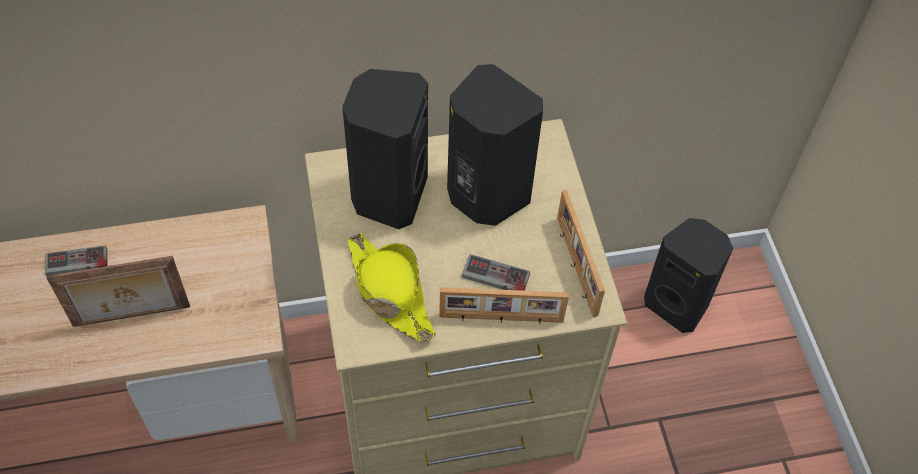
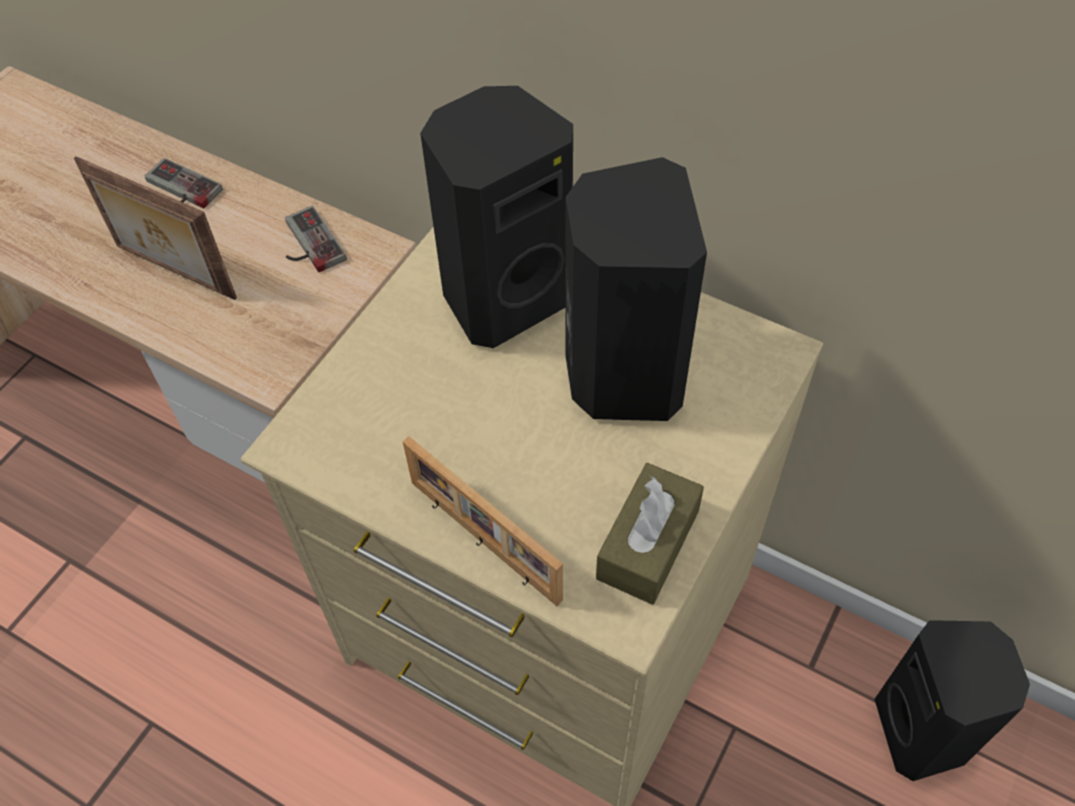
camera: 45 degrees right, 0 degrees up
(389, 291) = (388, 410): yellow hat -> none
(493, 282) = (520, 488): game controller -> game controller (307, 244)
(575, 266) = (648, 544): picture frame -> brown tissue box

